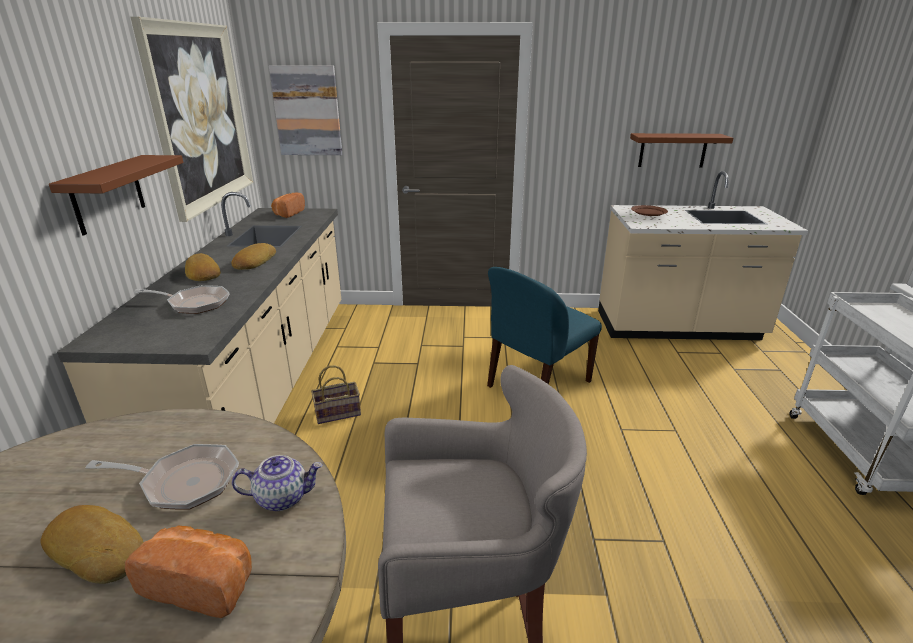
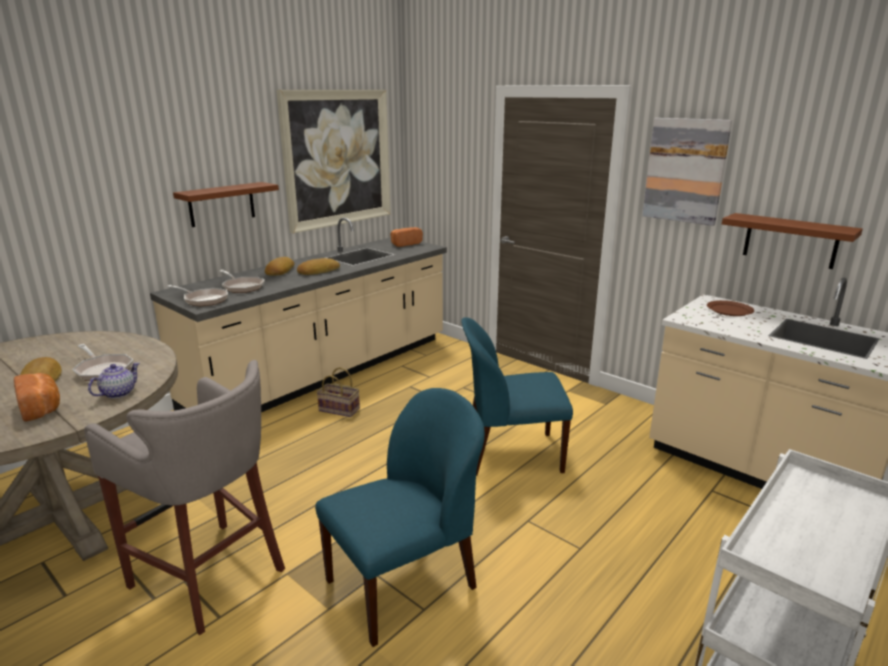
camera: 40 degrees right, 5 degrees down
(175, 334) = (203, 300): none -> frying pan
(283, 497) = (118, 393): teapot -> teapot turned 90 degrees counterclockwise
(307, 111) = (441, 159): picture -> picture (685, 170)
(623, 531) = (404, 583): none -> blue chair

